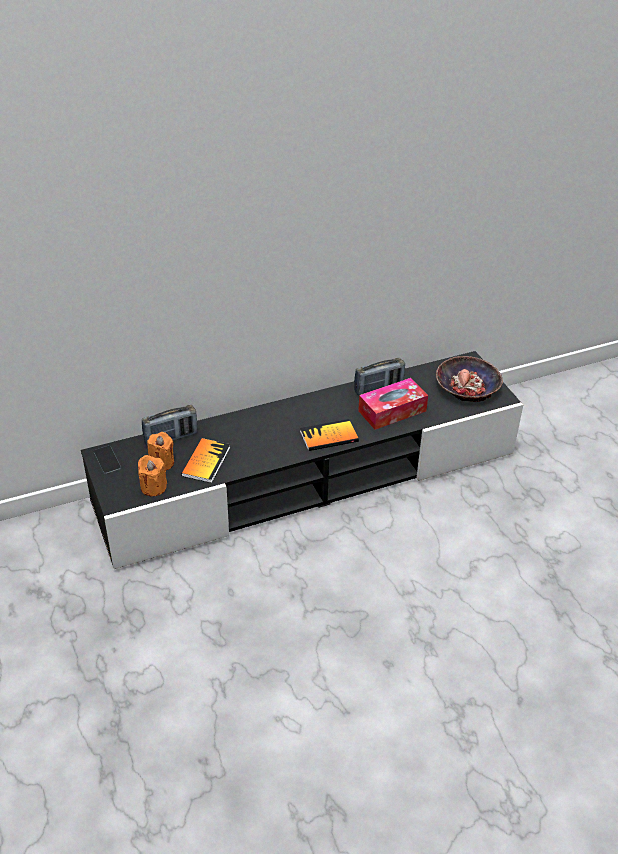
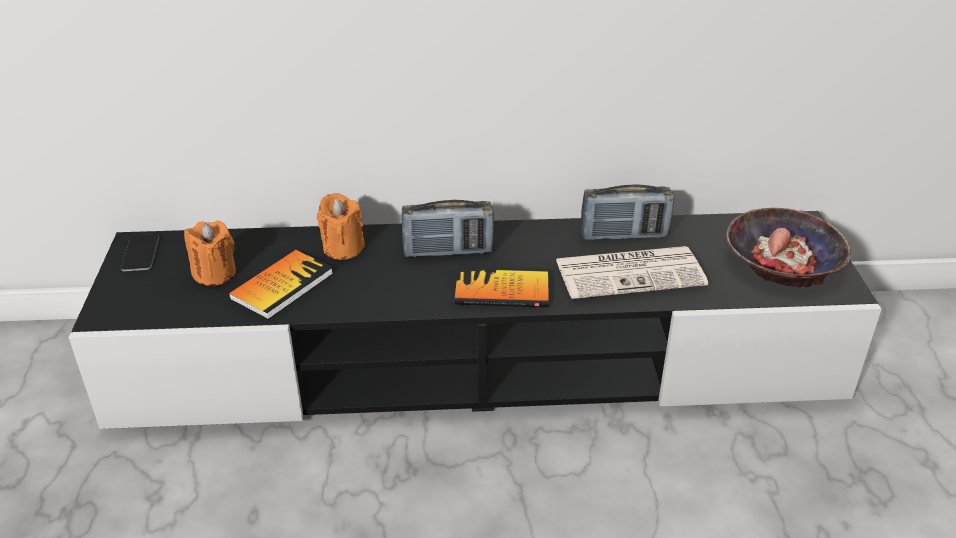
camera: 20 degrees right, 5 degrees down
(153, 487) = (176, 306): orange candle -> orange candle (343, 248)
(171, 438) = (254, 242): radio -> radio (448, 251)
(392, 411) = (631, 272): tissue box -> newspaper

